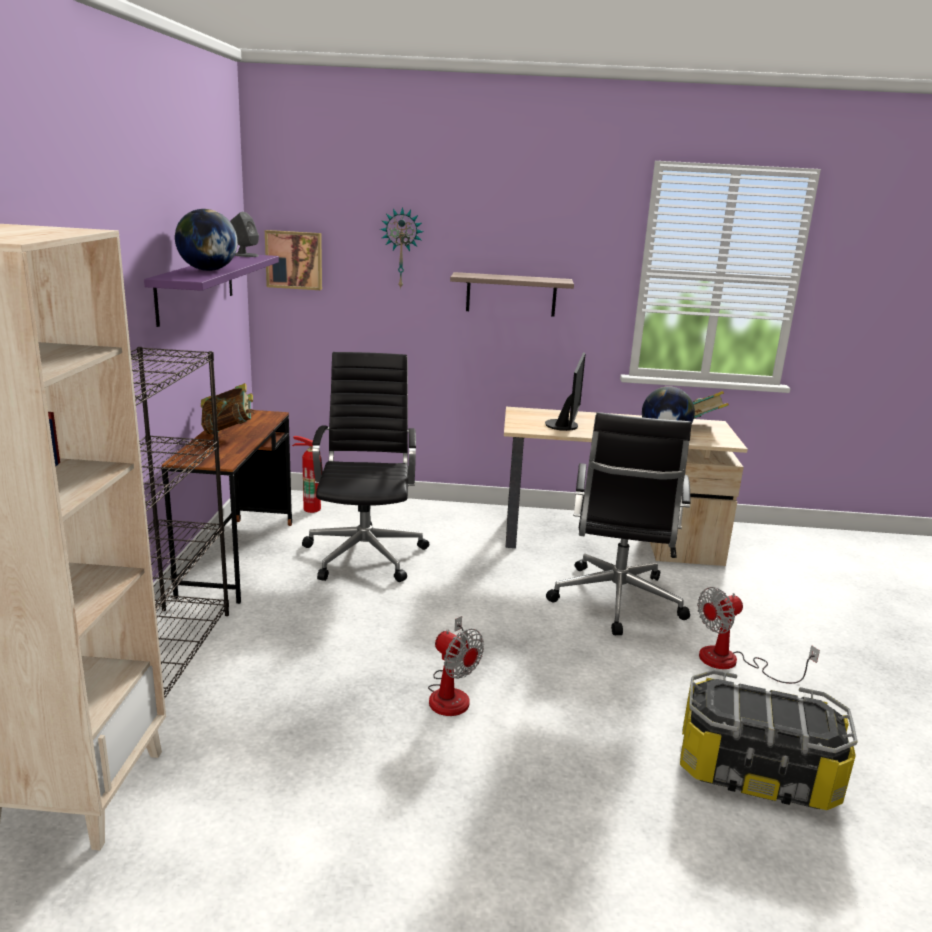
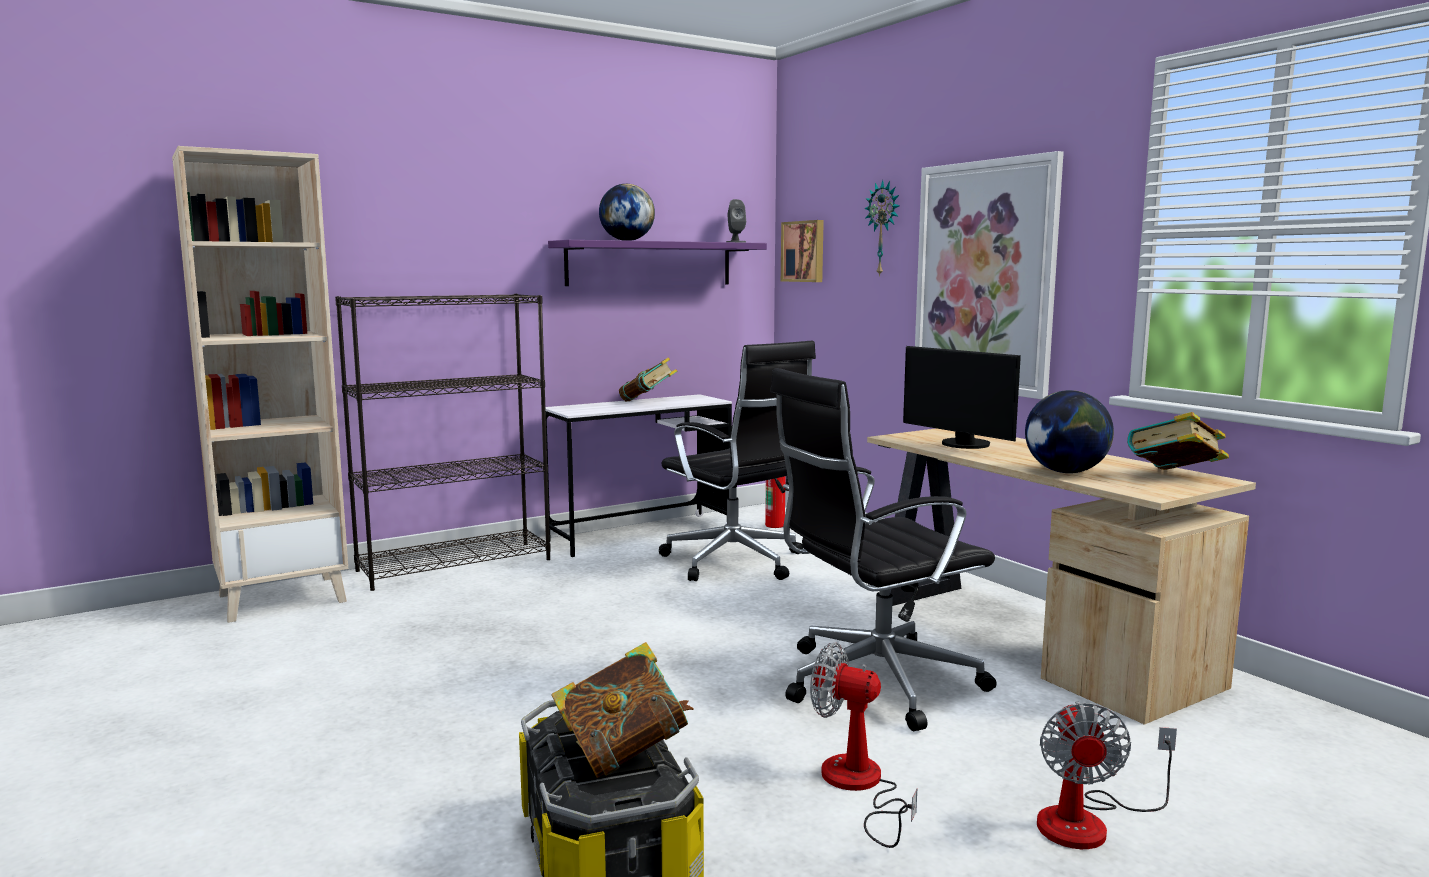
camera: 55 degrees right, 10 degrees down
(238, 558) = (640, 535): brown desk -> white desk
(365, 553) = (736, 562): black office chair -> black office chair turned 90 degrees clockwise
(451, 693) = (547, 659): fan -> fan (1088, 822)
(511, 294) = (984, 277): shelf -> picture
(565, 426) = (962, 445): monitor -> monitor turned 75 degrees clockwise
(777, 705) = (623, 754): none -> book

